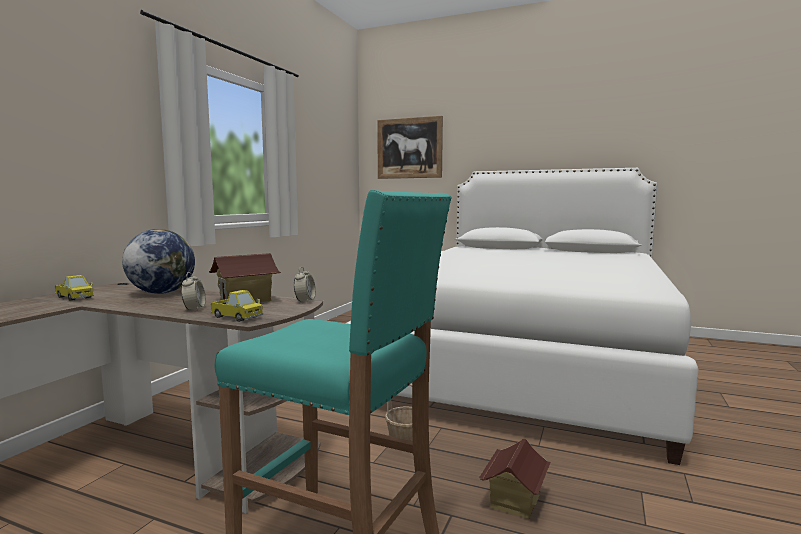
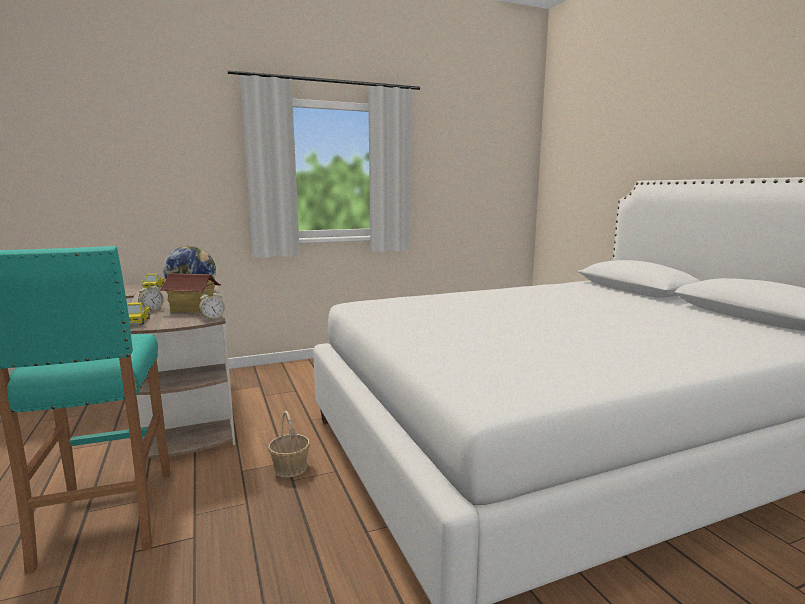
camera: 45 degrees right, 5 degrees up
(409, 148) = (584, 150): picture -> none
(514, 500) = (245, 558): toy house -> none

